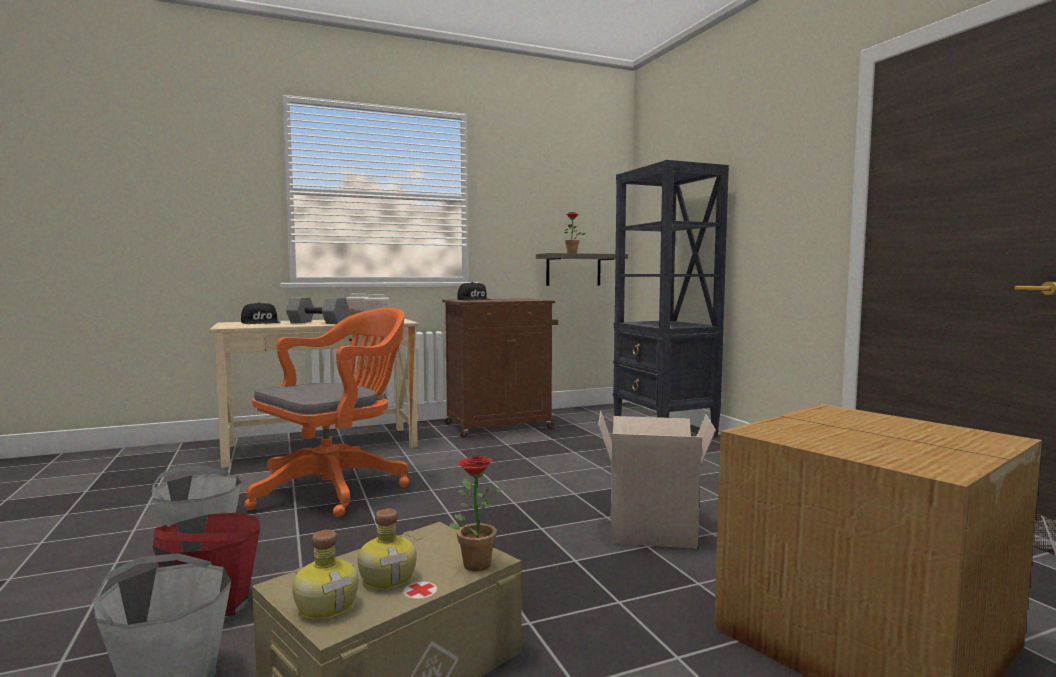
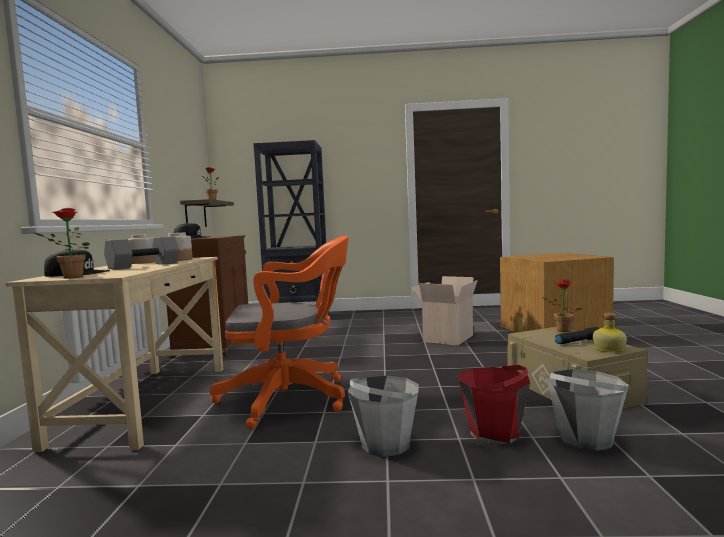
camera: 65 degrees left, 0 degrees up
(225, 324) = (68, 278): none -> potted plant
(336, 488) = (291, 398): orange office chair -> orange office chair turned 105 degrees clockwise
(389, 578) = (578, 341): bottle -> black flashlight

